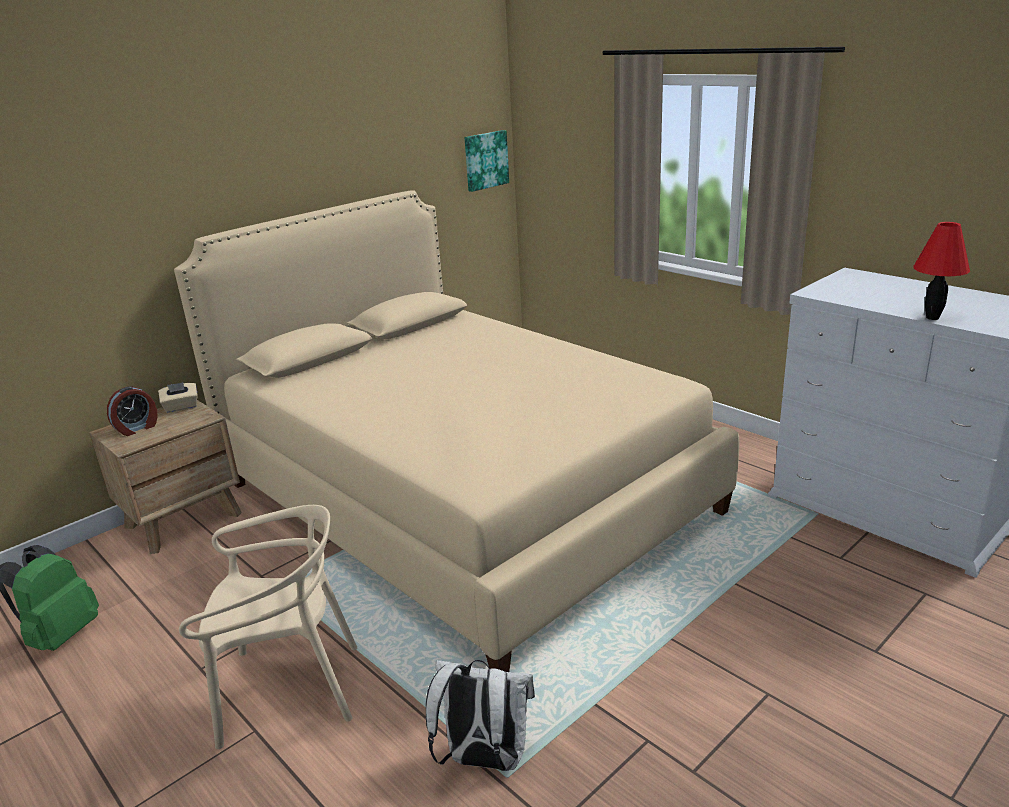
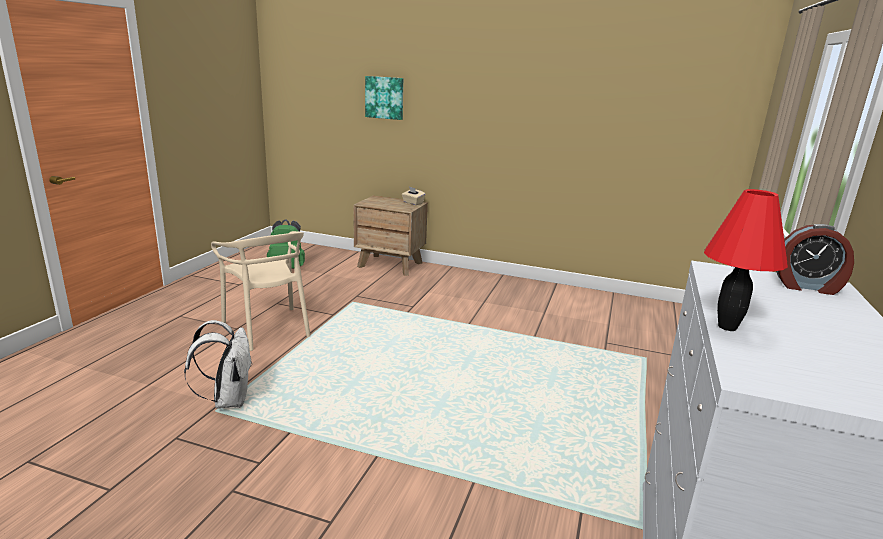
camera: 60 degrees right, 5 degrees down
(137, 428) = (383, 201): alarm clock -> alarm clock (806, 286)
(463, 496) = (485, 332): beige bed -> none
(485, 160) = (723, 118): picture -> picture (384, 97)

